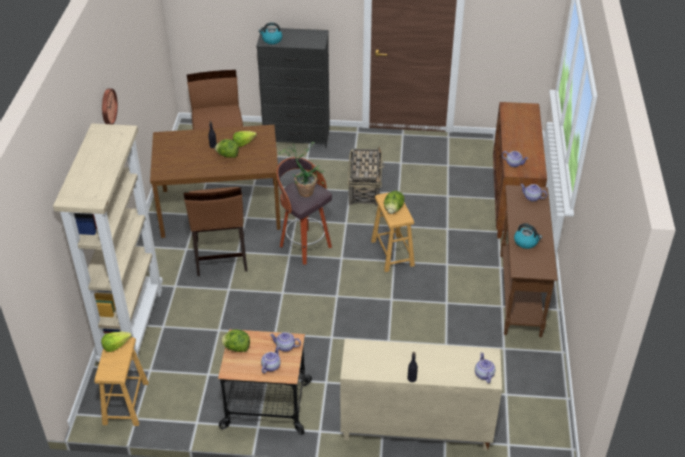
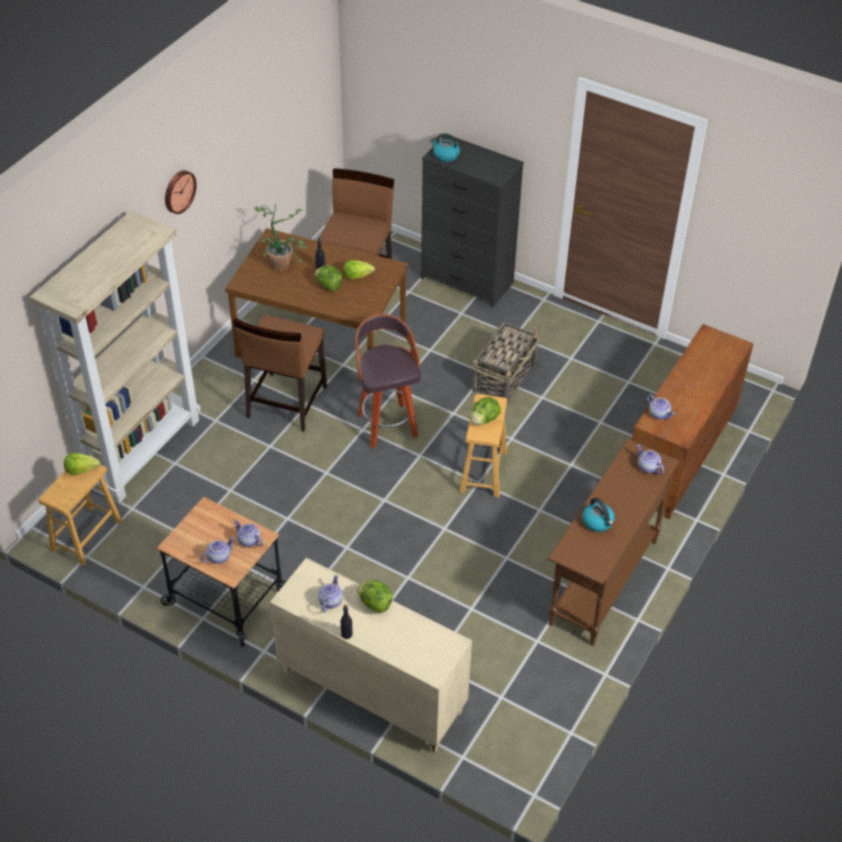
camera: 25 degrees right, 5 degrees up
(236, 348) = (197, 521): lettuce -> lettuce (375, 603)
(305, 189) = (391, 359): potted plant -> potted plant (283, 262)
(484, 374) = (430, 663): teapot -> teapot (330, 601)

